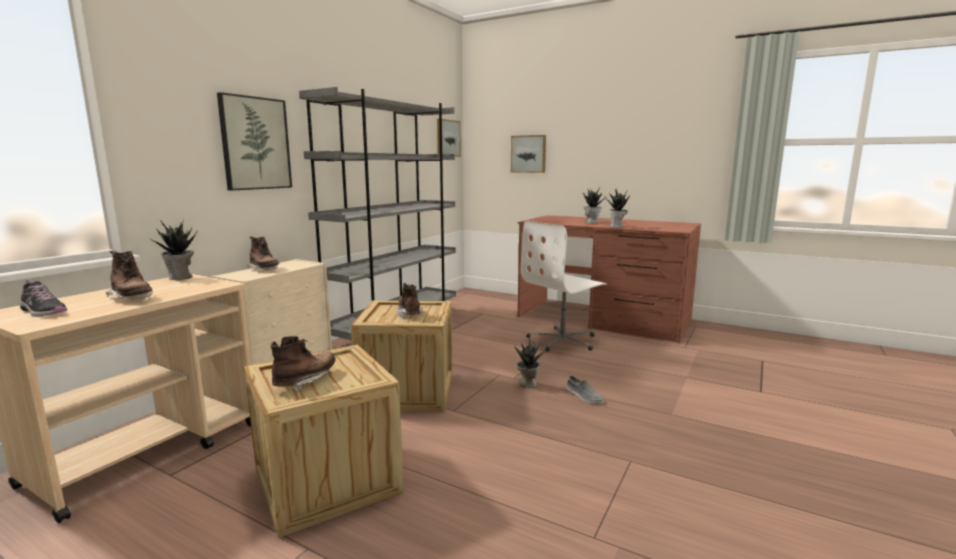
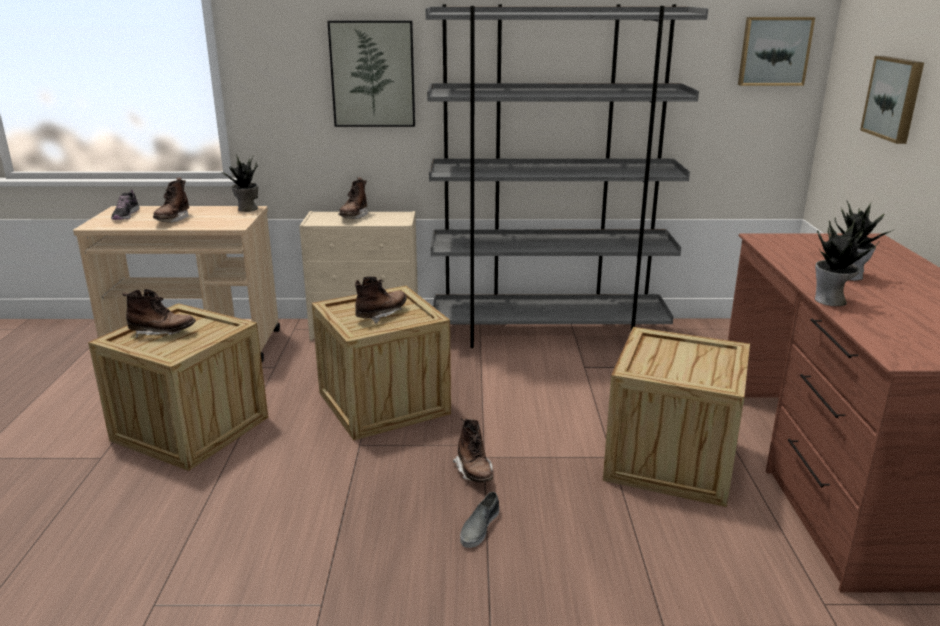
camera: 60 degrees right, 10 degrees up
(527, 384) = (474, 472): potted plant -> brown boot
(563, 340) = (671, 461): white office chair -> crate

